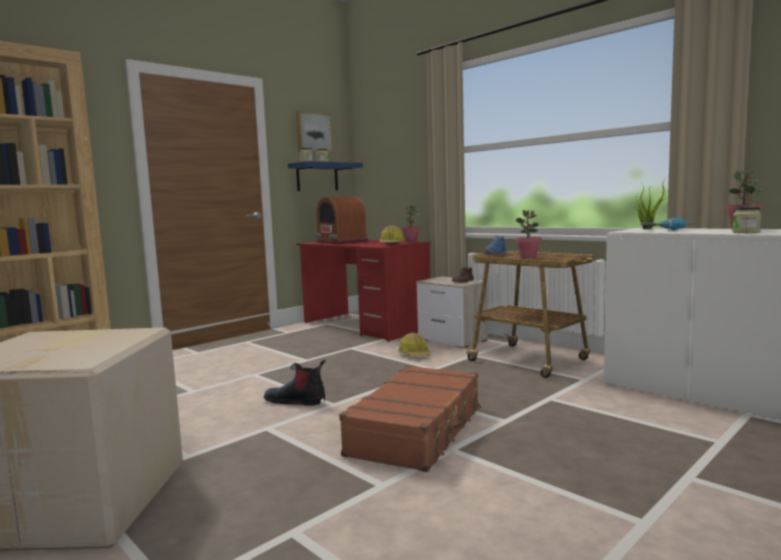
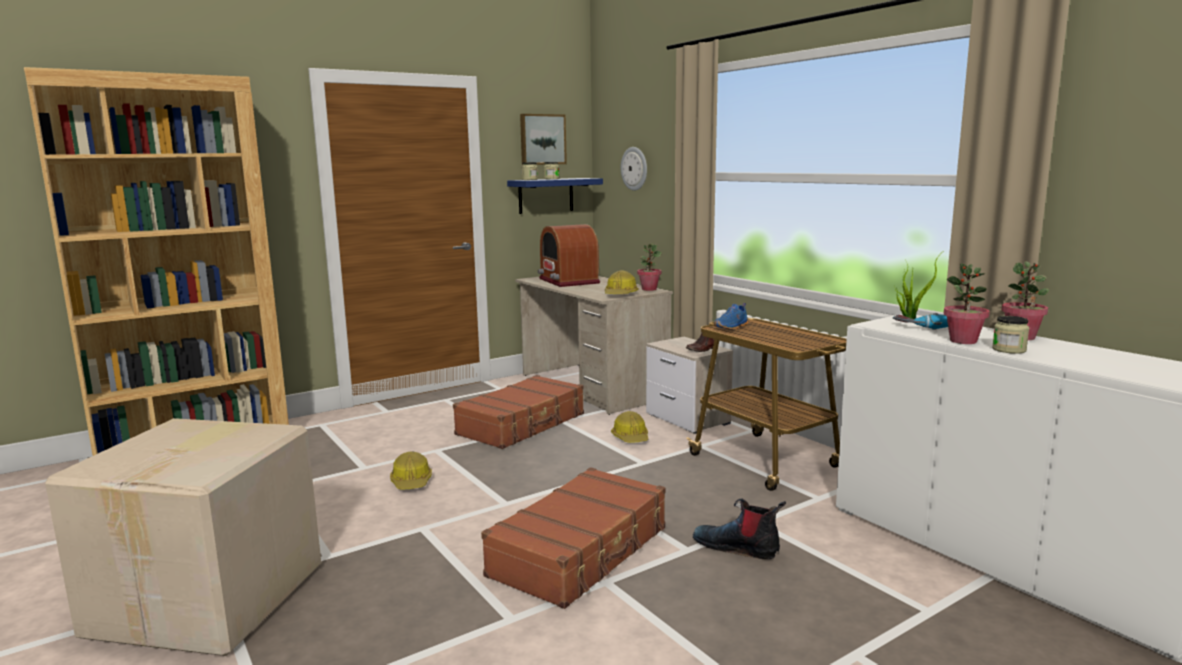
camera: 10 degrees right, 5 degrees up
(242, 397) = (411, 482): none -> hard hat
(296, 401) = (467, 494): boot -> boot (737, 547)
(320, 353) = (522, 424): none -> brown suitcase
(365, 326) = (592, 387): red desk -> beige desk
(389, 153) = (634, 168): none -> wall clock
(528, 258) = (764, 339): potted plant -> potted plant (963, 341)

